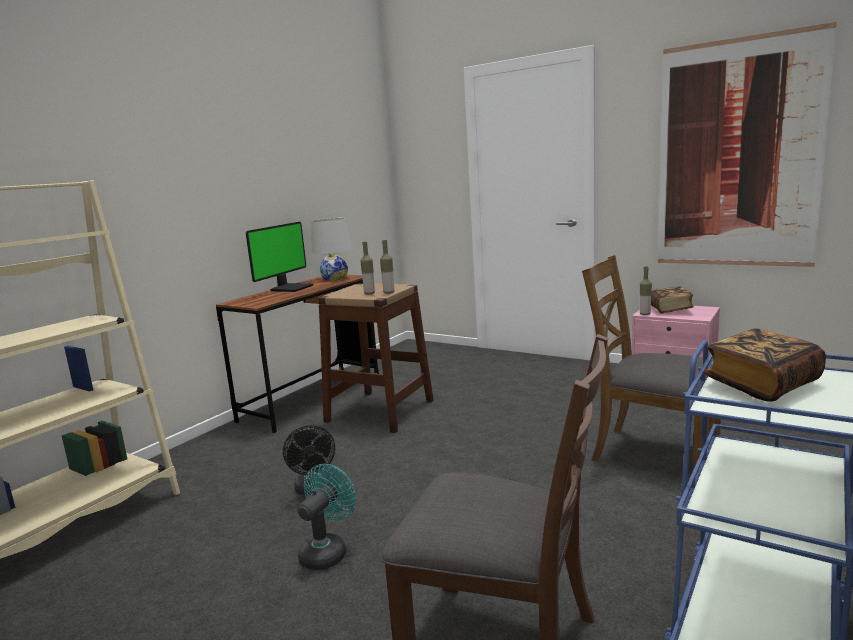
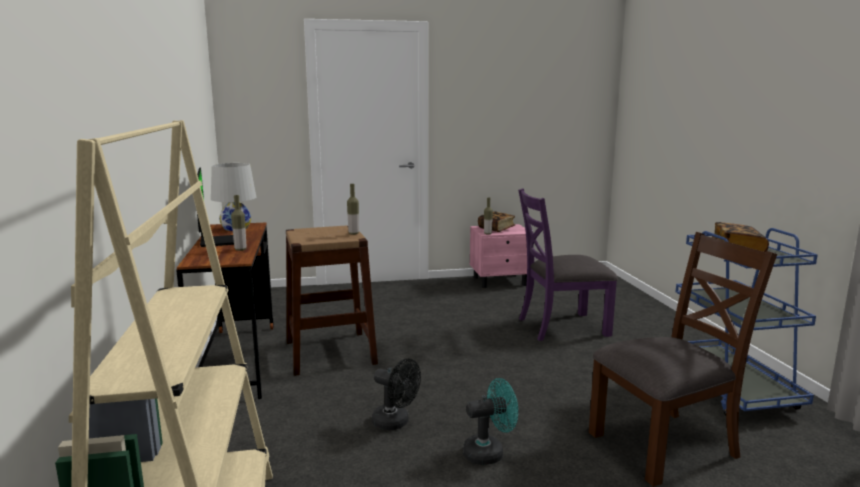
camera: 45 degrees left, 0 degrees up
(327, 551) = (489, 452): turquoise fan -> turquoise fan turned 90 degrees clockwise
(369, 293) = (334, 236): bottle -> bottle (240, 249)
(653, 453) = (562, 326): brown chair -> purple chair
(737, 155) = (528, 117): picture -> none

